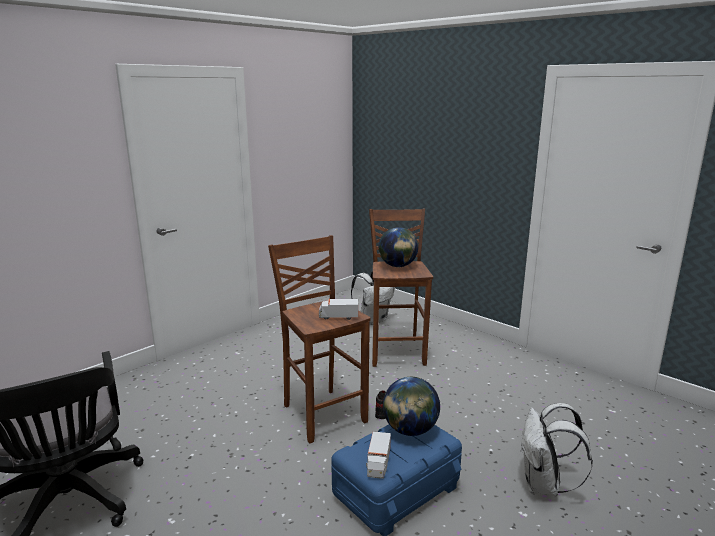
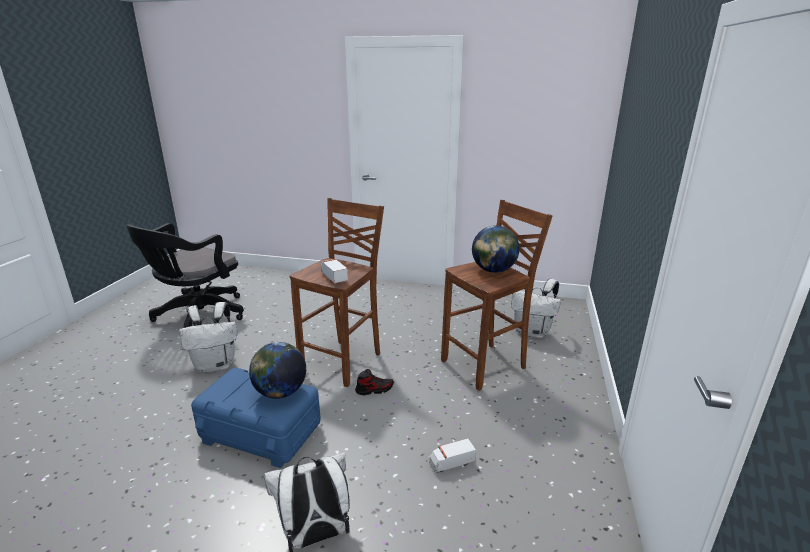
camera: 60 degrees right, 5 degrees up
(232, 504) = (216, 365): none -> white backpack
(378, 463) = (225, 390): toy truck -> toy truck (451, 463)

